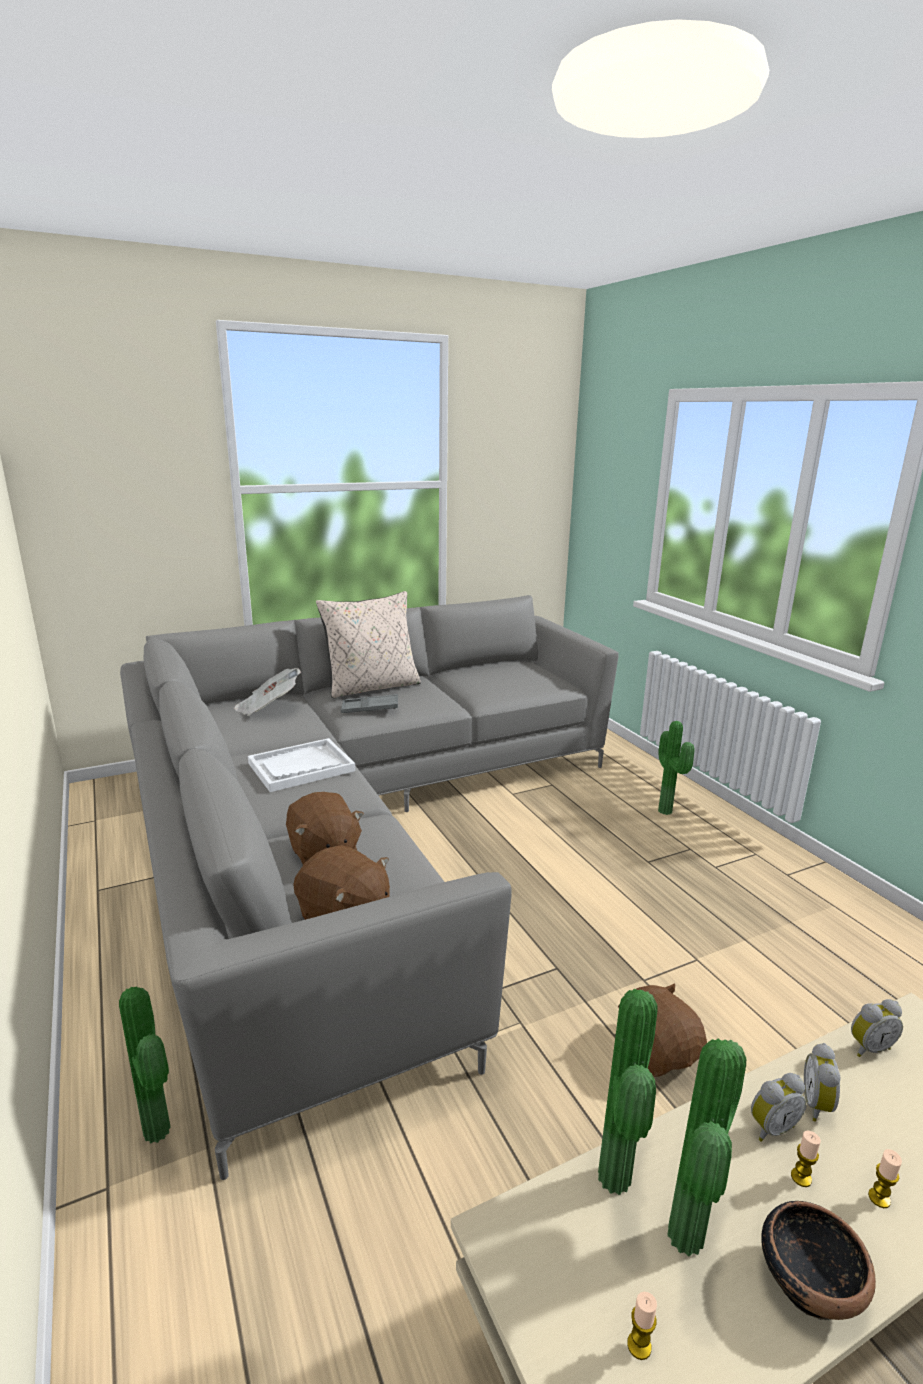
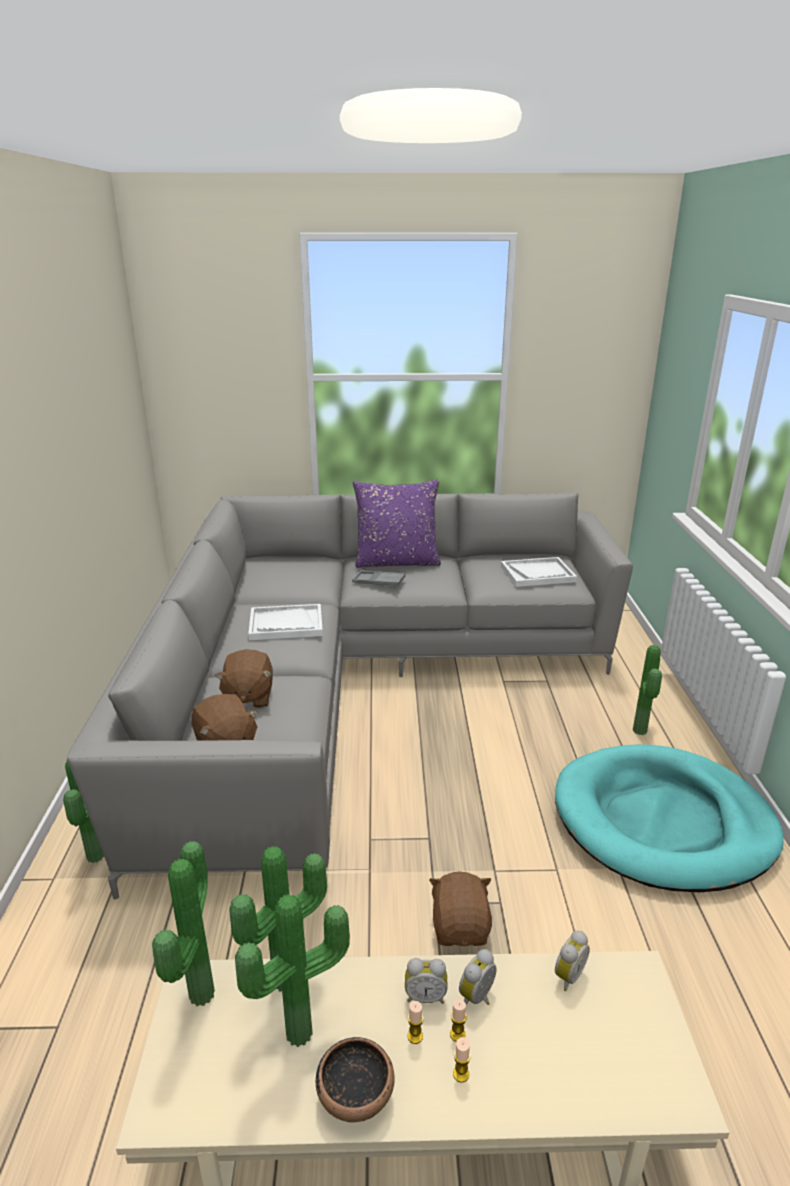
camera: 25 degrees right, 5 degrees up
(268, 708) = (301, 568): newspaper -> none
(372, 687) = (397, 562): beige pillow -> purple pillow
(521, 677) = (537, 574): none -> white tray
(525, 1248) = (196, 995): none -> potted plant
(639, 1345) = (216, 1075): candle -> candle (457, 1034)
(746, 886) = (662, 822): none -> turquoise dog bed
(868, 1047) = (567, 975): alarm clock -> alarm clock turned 60 degrees counterclockwise

